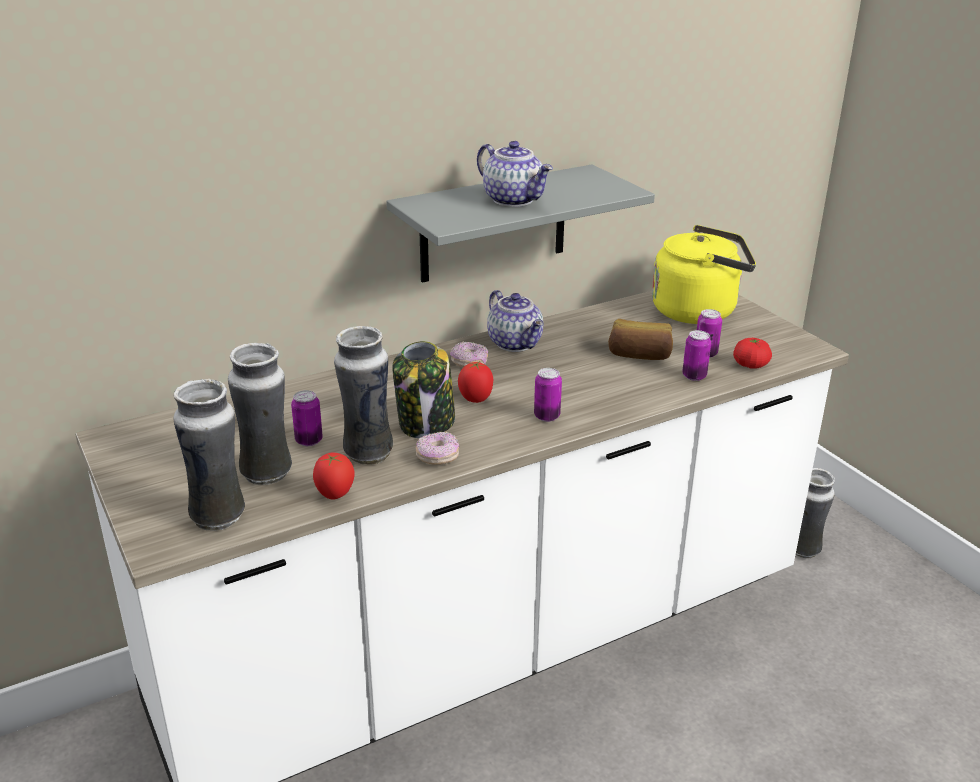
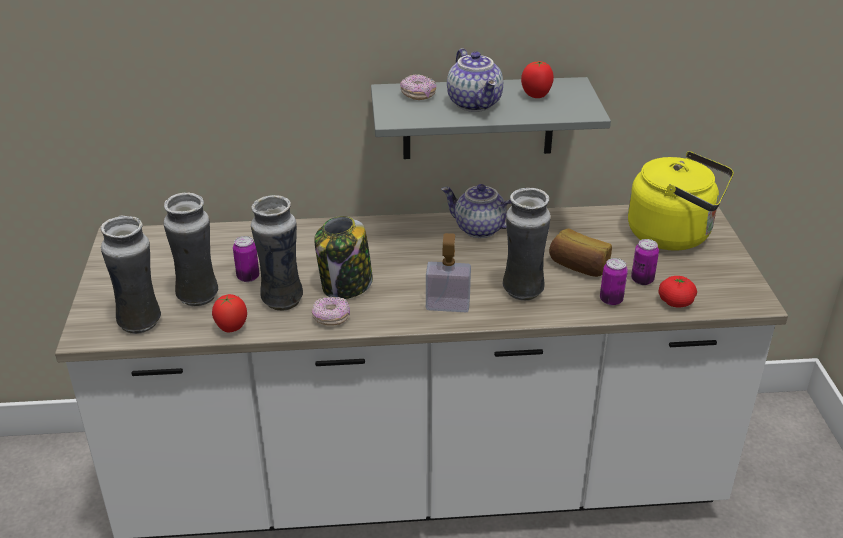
camera: 25 degrees right, 5 degrees up
(469, 363) = (424, 239): donut -> donut (418, 95)
(476, 399) = (402, 274): tomato -> tomato (536, 96)
(516, 343) = (478, 229): teapot -> teapot turned 120 degrees clockwise
(547, 416) = (447, 305): can -> soap dispenser
(803, 550) = (767, 489): vase -> vase (522, 291)

